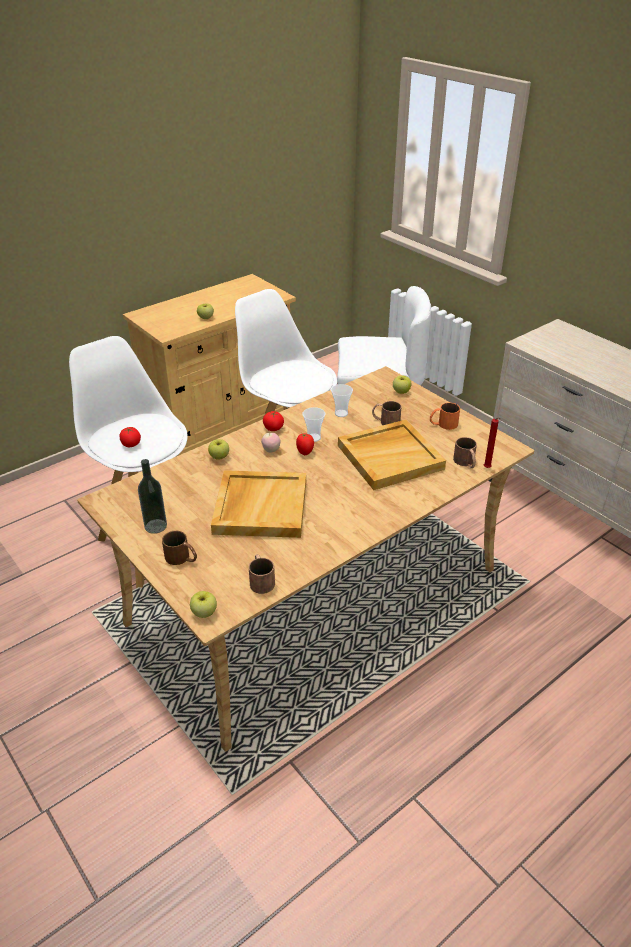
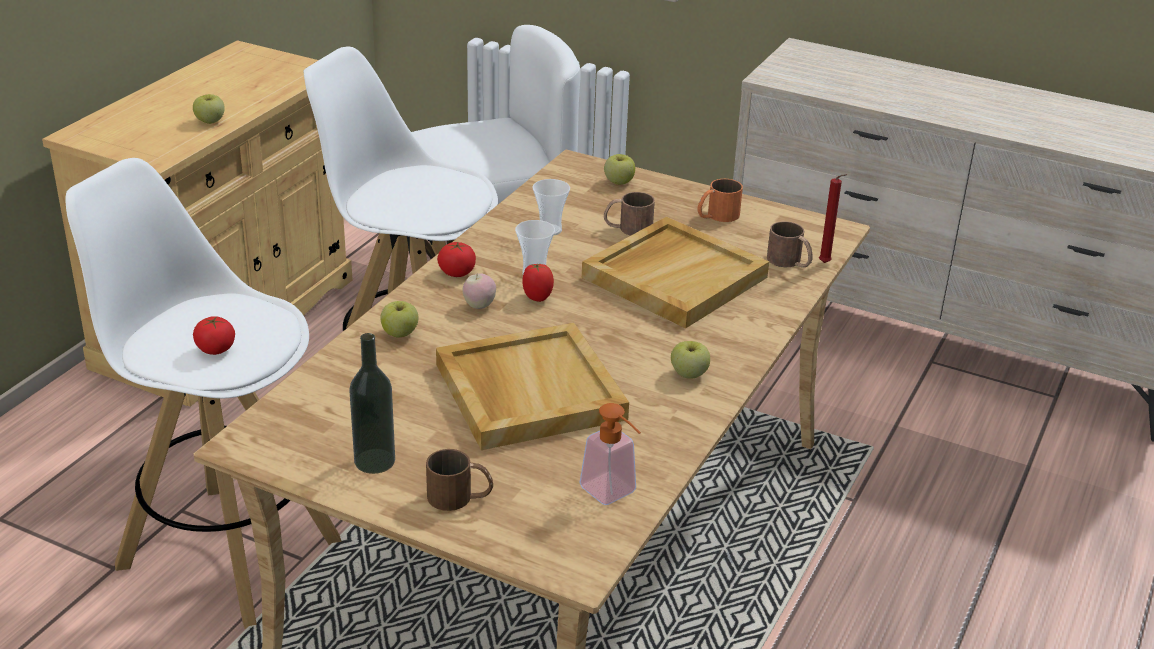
camera: 25 degrees left, 5 degrees down
(204, 613) = (562, 565): apple -> apple (689, 374)
(261, 579) = (614, 494): brown mug -> soap dispenser

